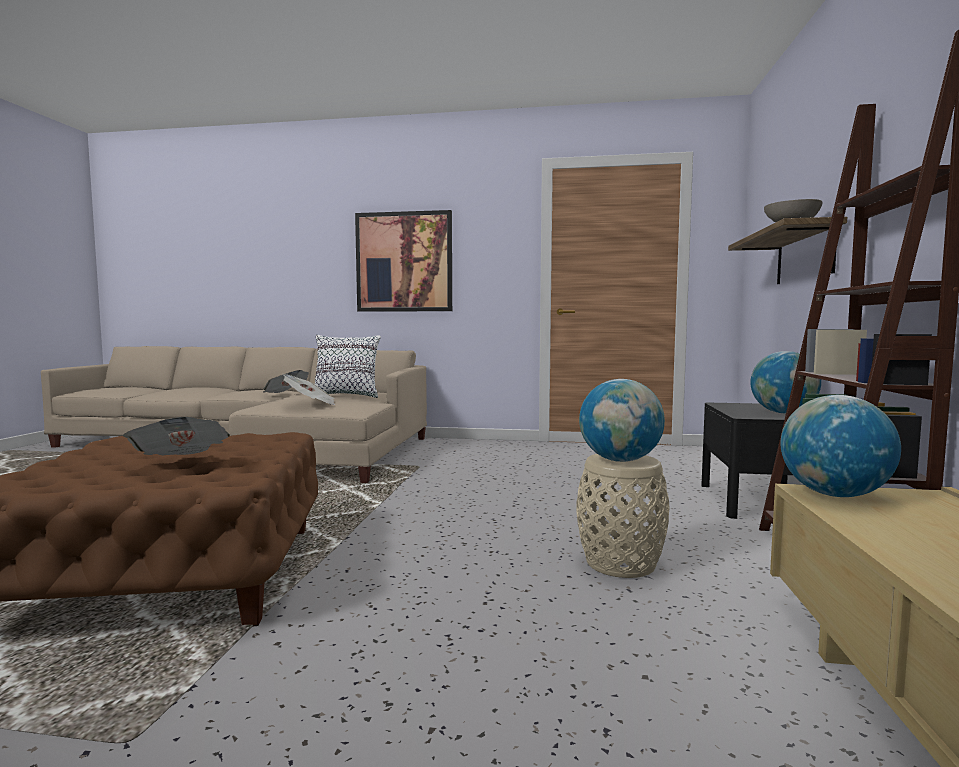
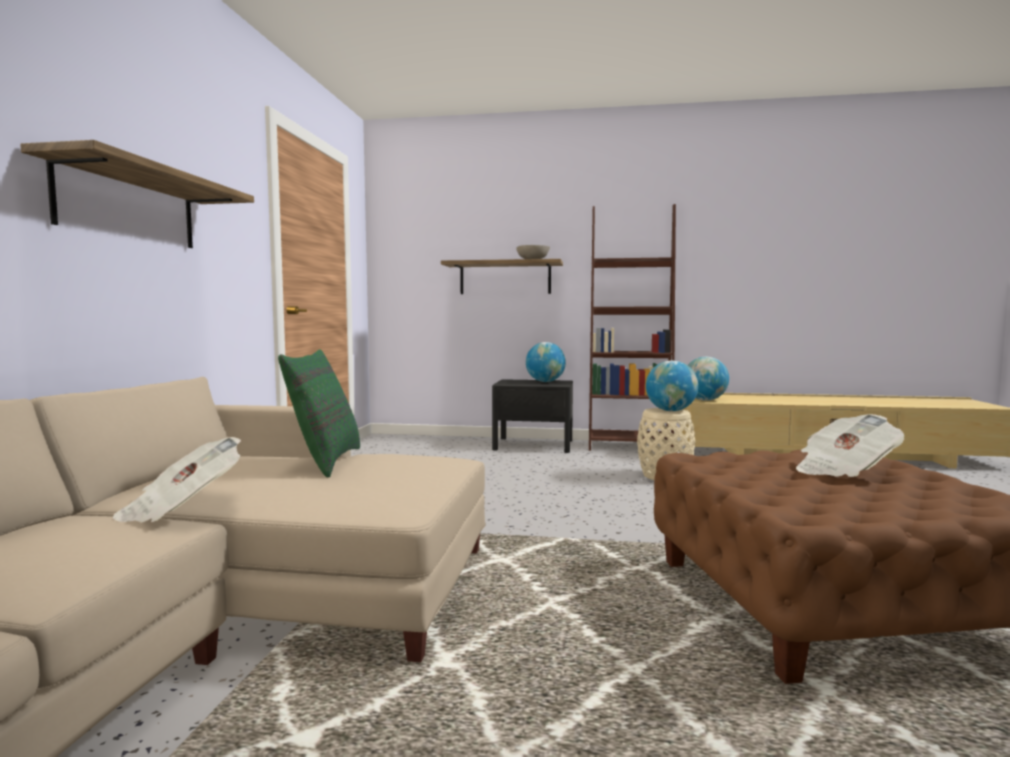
camera: 90 degrees left, 0 degrees up
(311, 404) = (413, 471): newspaper -> none
(346, 397) = (327, 462): white pillow -> green pillow
(404, 262) = (129, 206): picture -> shelf

